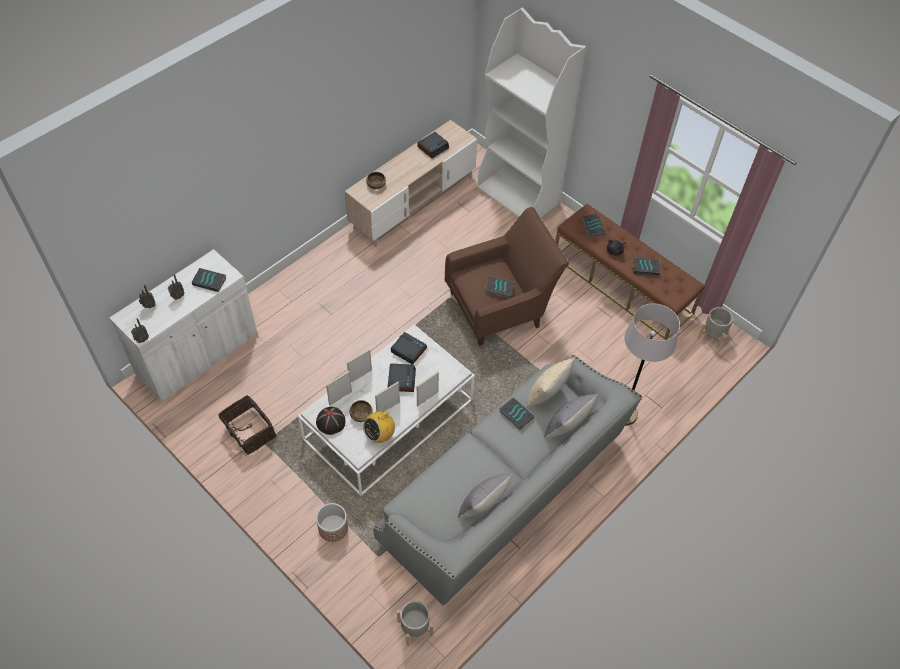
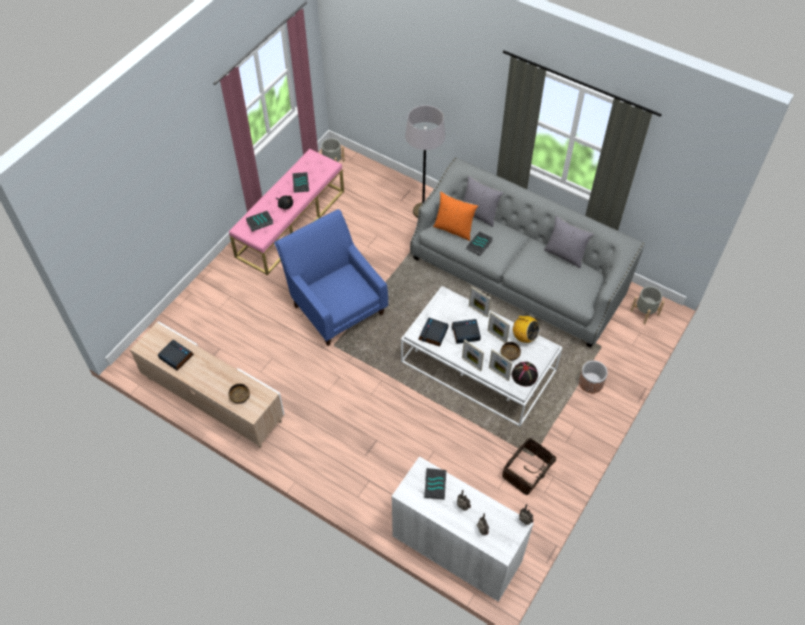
camera: 100 degrees left, 0 degrees up
(499, 289) = (346, 280): book -> none
(500, 306) = (335, 305): brown armchair -> blue armchair
(518, 196) = (192, 311): white bookcase -> none
(547, 395) = (454, 229): beige pillow -> orange pillow
(622, 284) = (291, 223): brown bench -> pink bench

